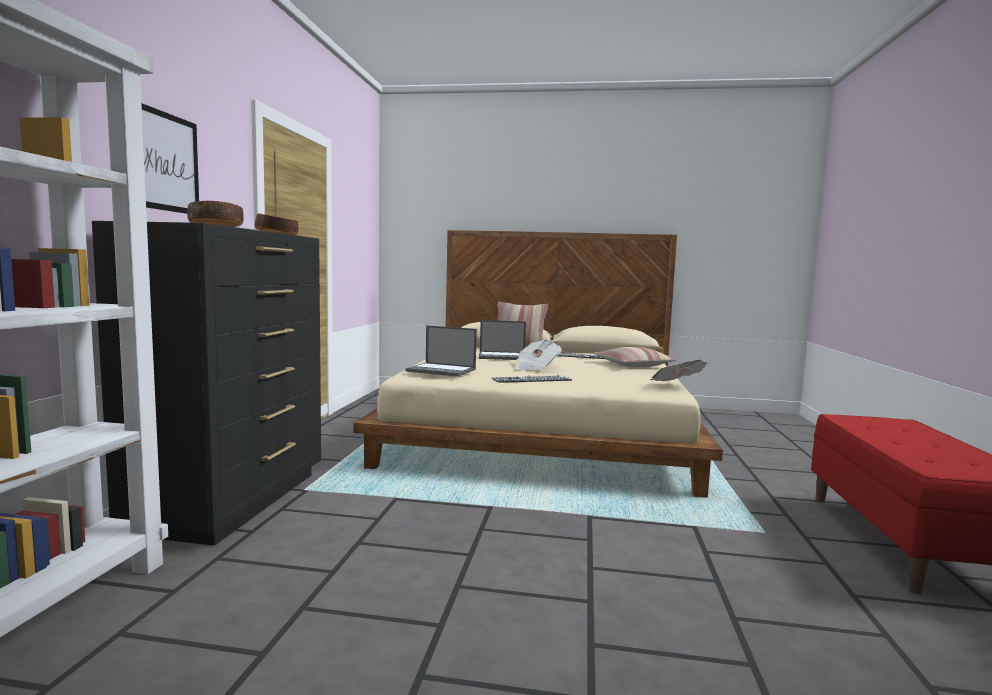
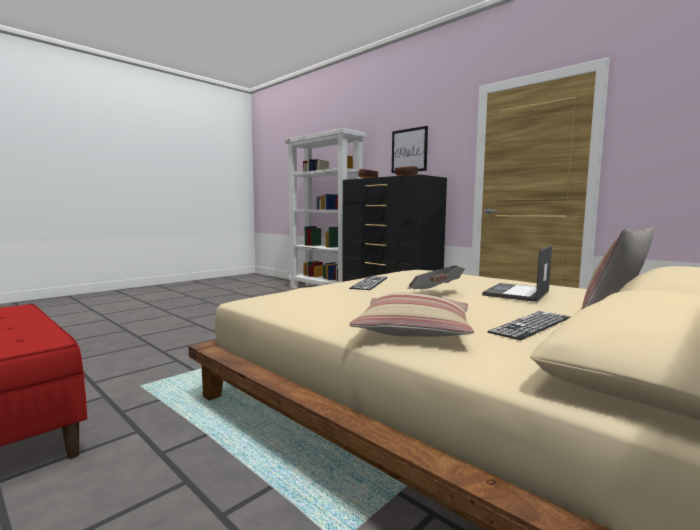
camera: 125 degrees right, 0 degrees up
(442, 370) = (420, 271): laptop -> none
(676, 386) = (263, 306): newspaper -> none

